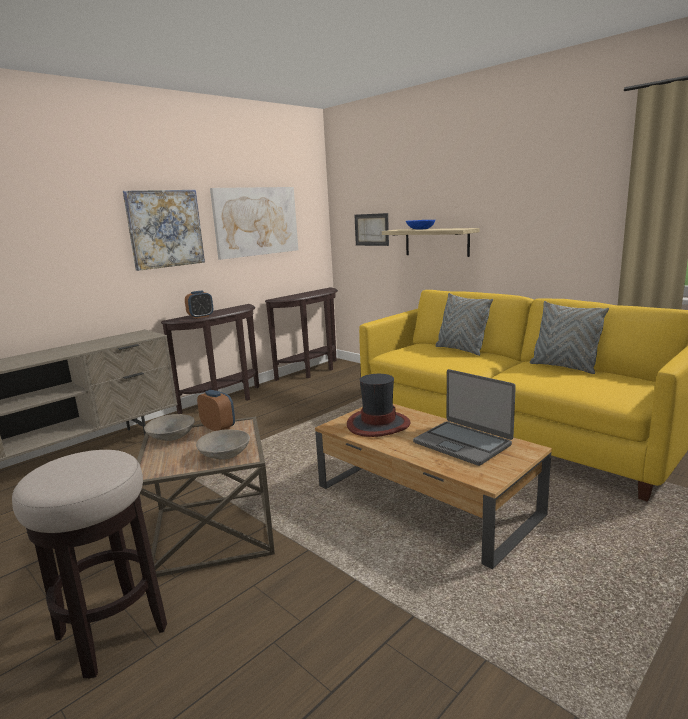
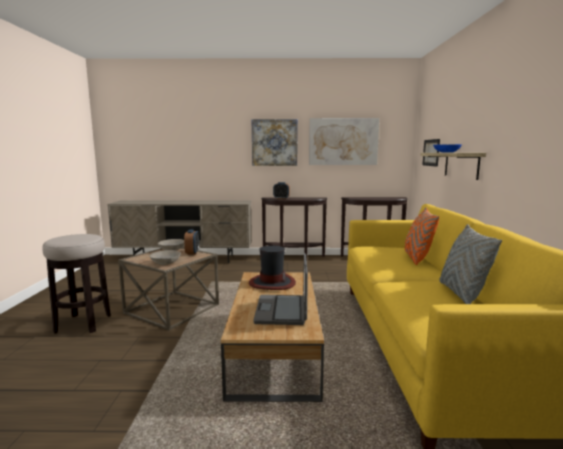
camera: 45 degrees right, 5 degrees down
(461, 350) = (417, 258): grey pillow -> orange pillow

